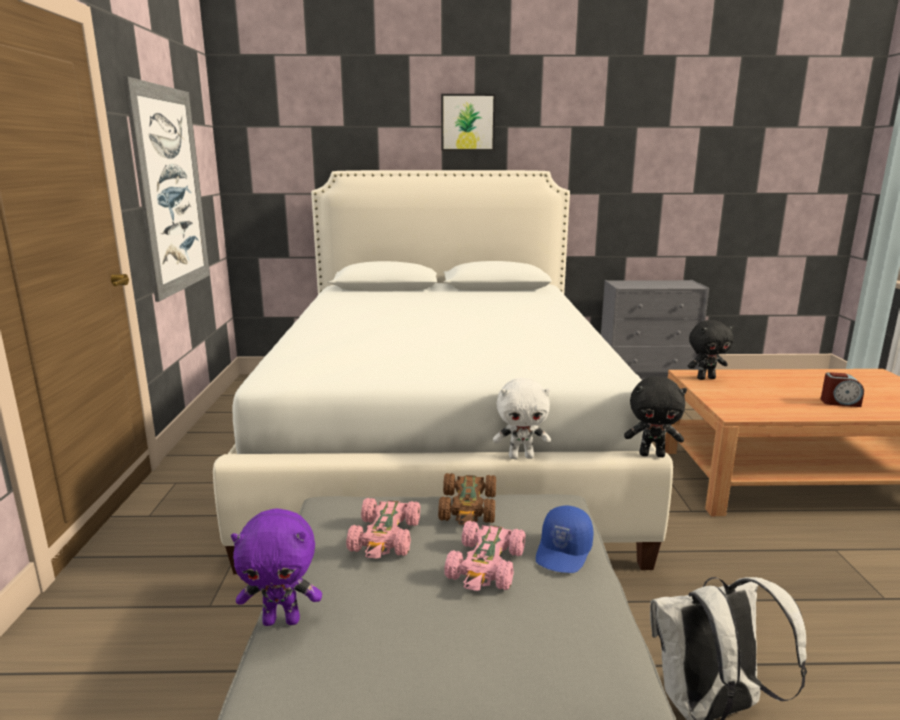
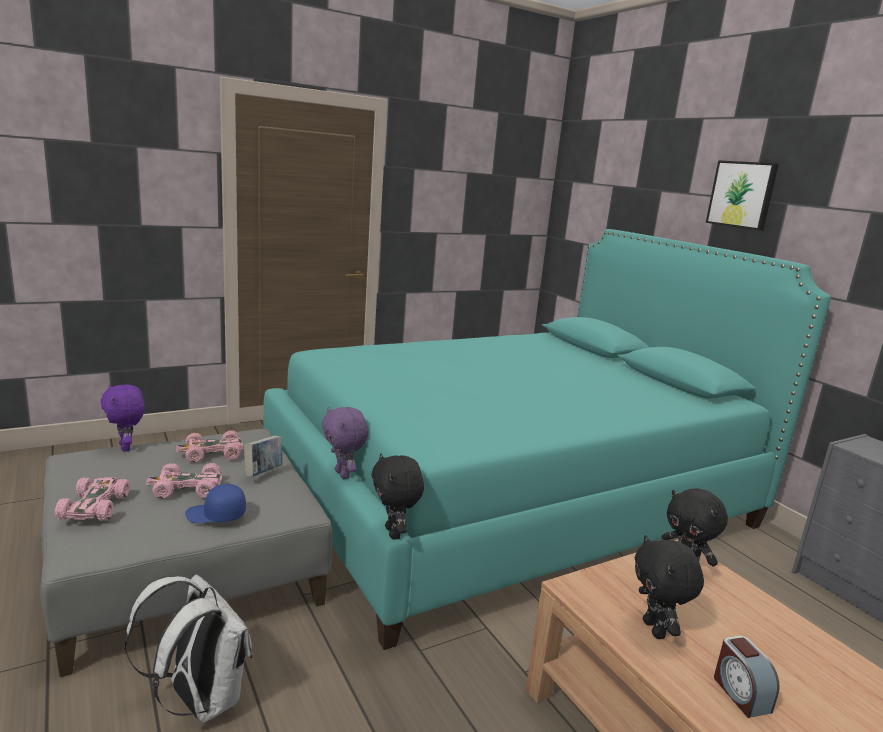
camera: 60 degrees right, 0 degrees up
(171, 190) = (457, 225): picture -> none
(443, 444) = (510, 495): white bed -> turquoise bed
(468, 508) = (264, 473): brown toy car -> book
(504, 652) = (95, 506): none -> pink toy car
(521, 456) = (343, 474): white plush toy -> purple plush toy
(781, 405) = (655, 629): none -> black plush toy

